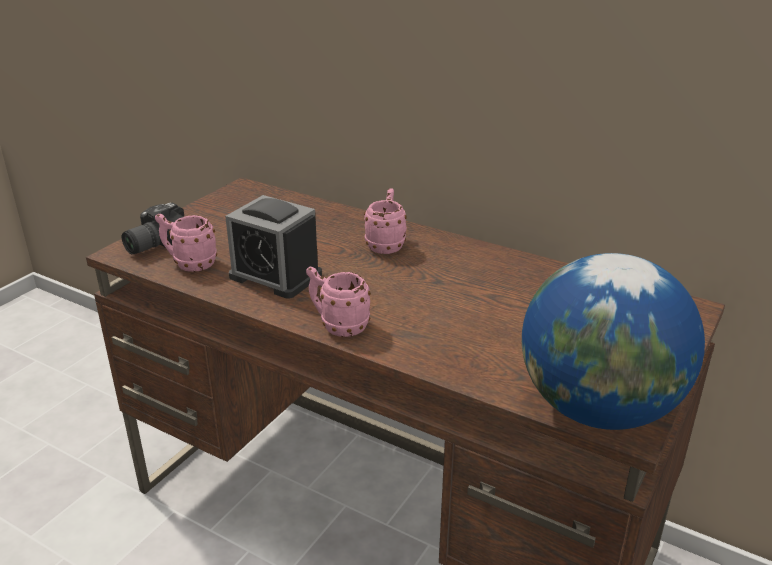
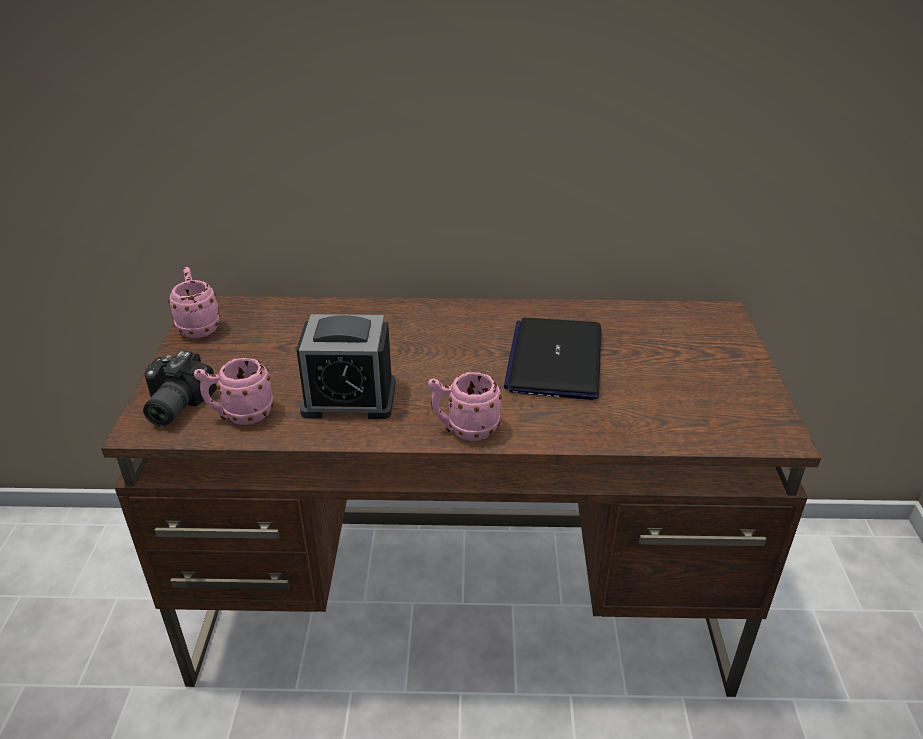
camera: 30 degrees left, 5 degrees up
(386, 244) = (423, 329): pink mug -> pink mug (198, 326)
(474, 298) = (555, 359): none -> laptop
(598, 409) = (743, 427): globe -> none

